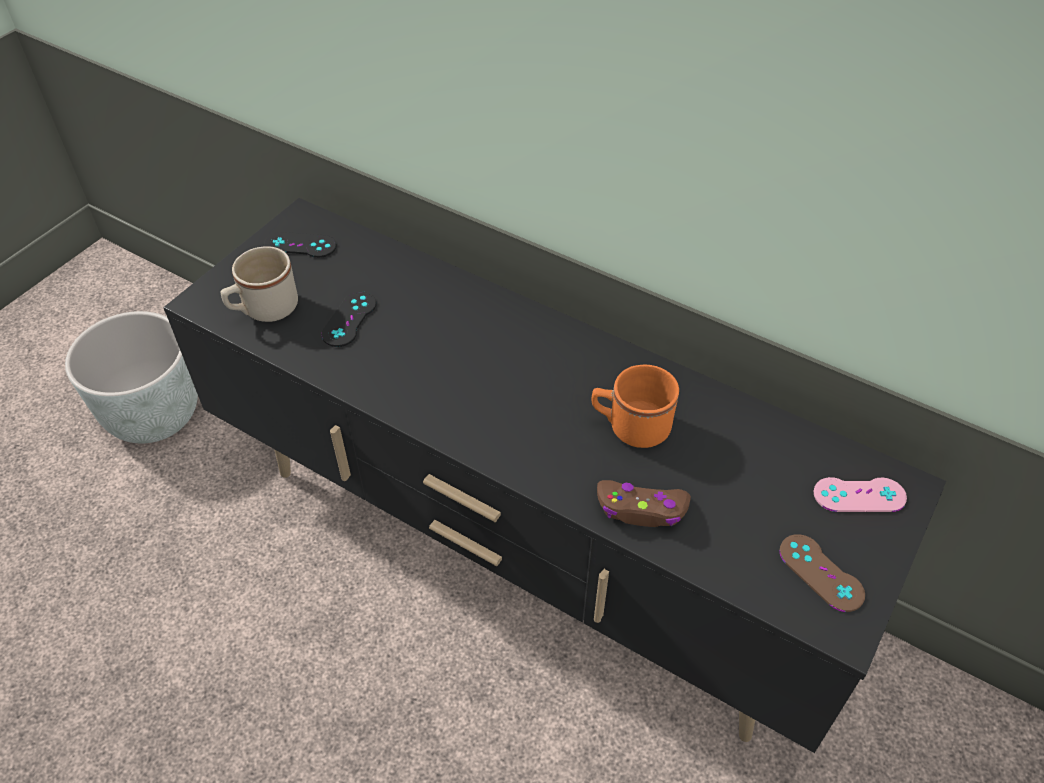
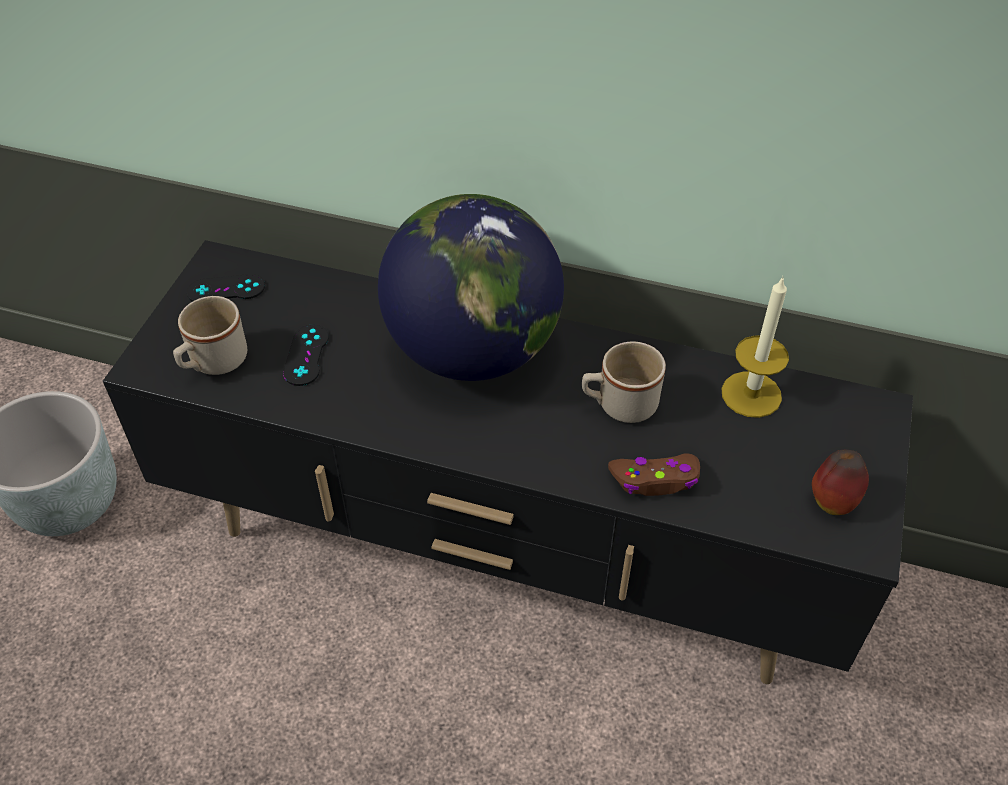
camera: 15 degrees left, 0 degrees up
(507, 345) = (473, 350): none -> globe
(630, 427) = (618, 405): orange mug -> beige mug
(770, 444) = (751, 394): none -> candle
(821, 573) = (832, 501): brown game controller -> apple
(859, 495) = (843, 424): pink game controller -> none

